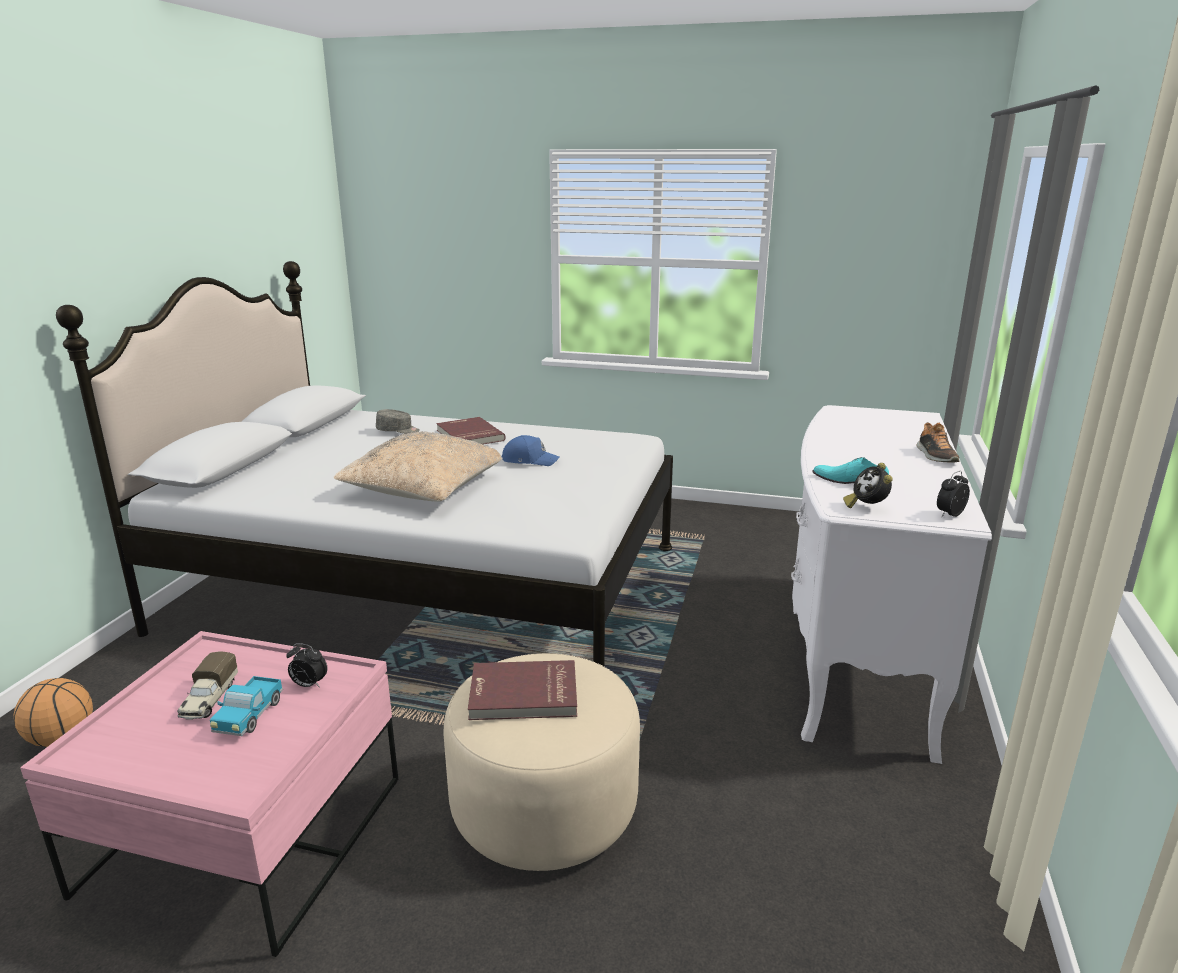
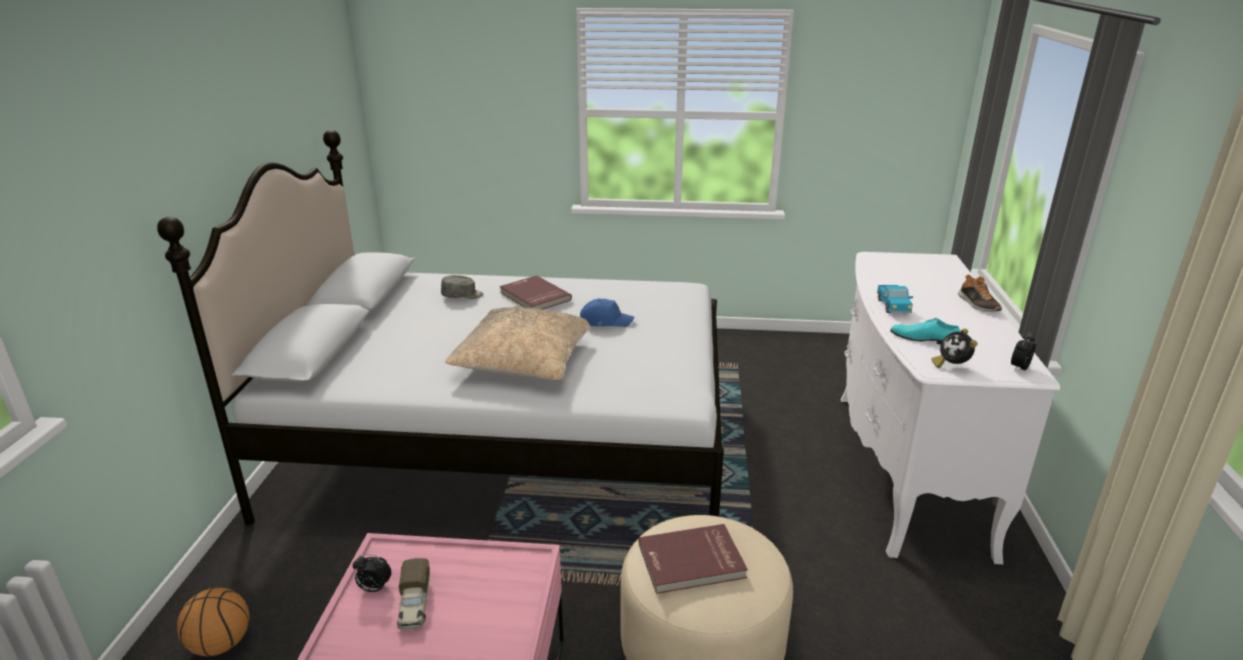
camera: 10 degrees left, 5 degrees up
(249, 717) = (462, 618): toy truck -> toy truck (893, 307)
(308, 685) = (499, 577): alarm clock -> alarm clock (374, 588)

